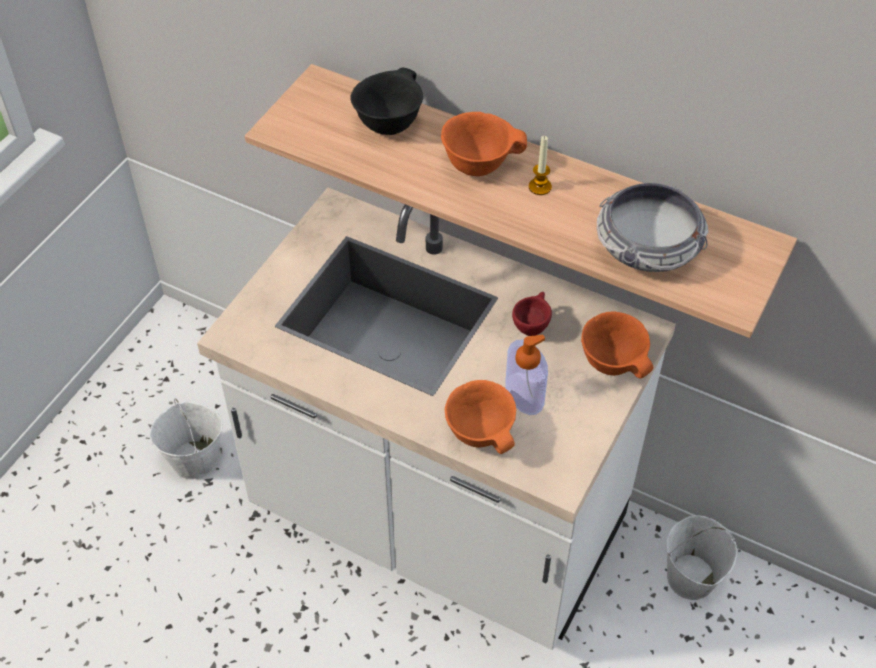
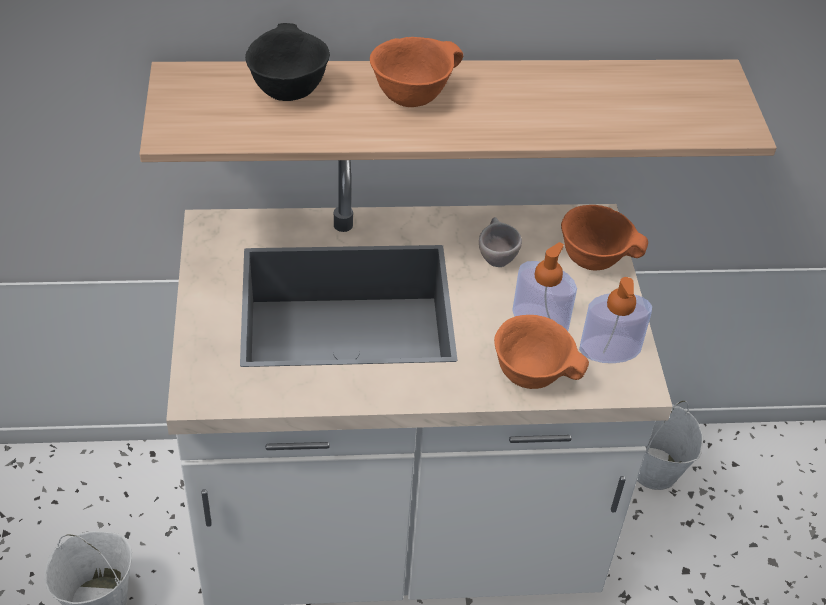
camera: 35 degrees left, 5 degrees down
(532, 325) = (495, 257): red cup -> beige cup
(540, 187) = (487, 95): candle -> none
(562, 443) = (609, 349): none -> soap dispenser
(648, 246) = (628, 110): bowl -> none

